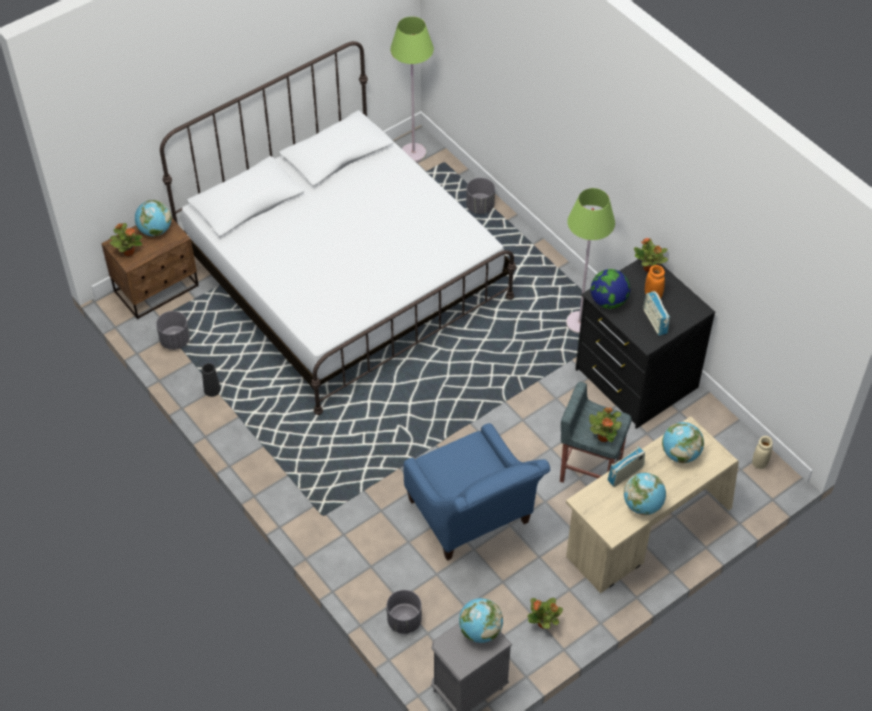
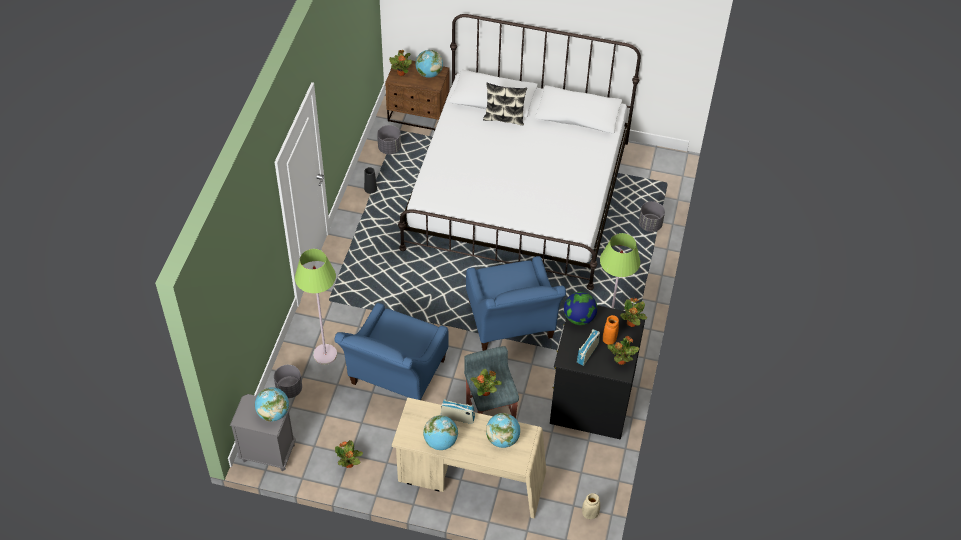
camera: 50 degrees right, 0 degrees up
(282, 209) = (504, 118): none -> pillow
(413, 153) = (657, 163): green floor lamp -> green floor lamp (325, 354)
(497, 384) = (511, 325): none -> blue armchair
(684, 303) = (621, 361): none -> potted plant

